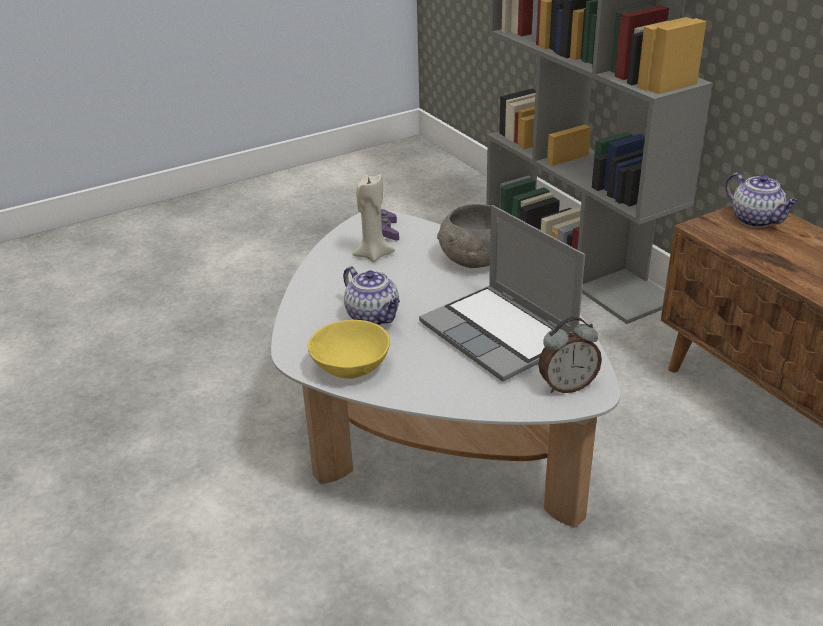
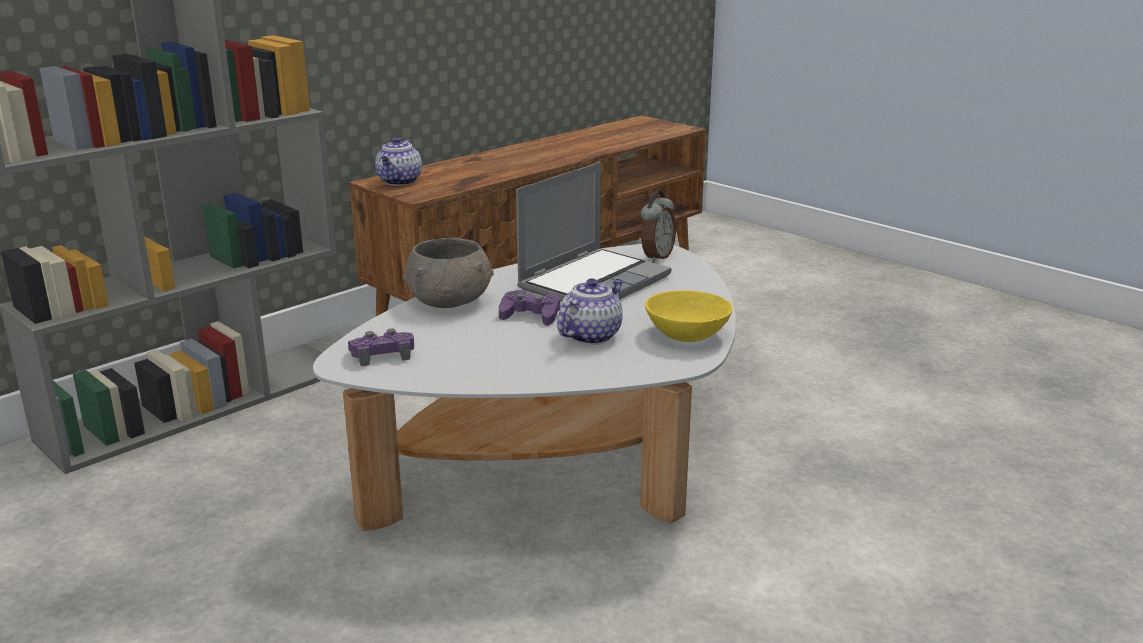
camera: 105 degrees left, 10 degrees down
(373, 255) = (449, 352): beige candle -> none
(430, 293) = (530, 315): none -> purple game controller
(567, 386) = (656, 257): alarm clock -> alarm clock turned 60 degrees clockwise
(756, 220) = (399, 182): teapot -> teapot turned 150 degrees clockwise

